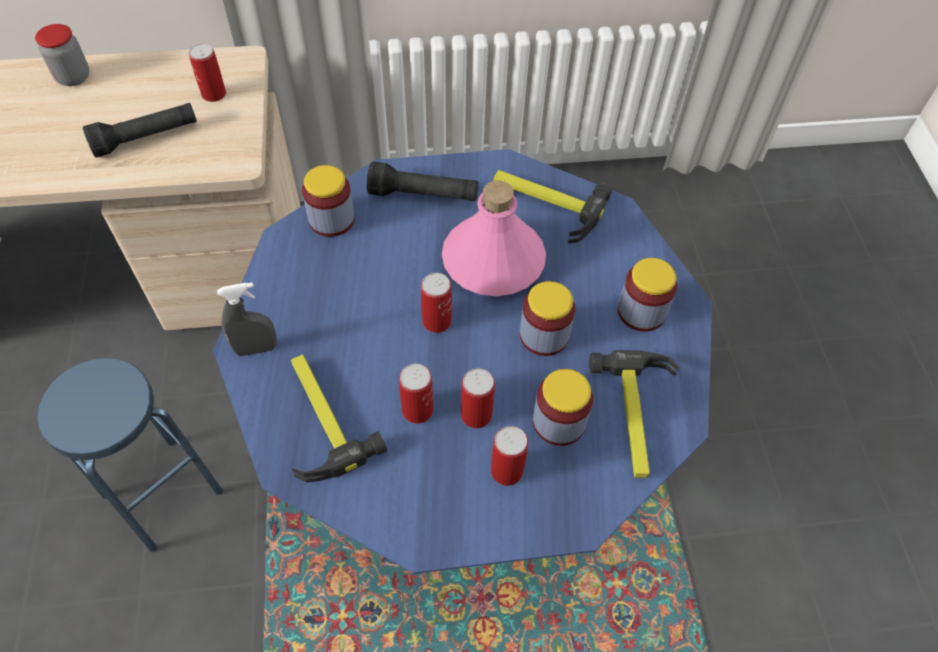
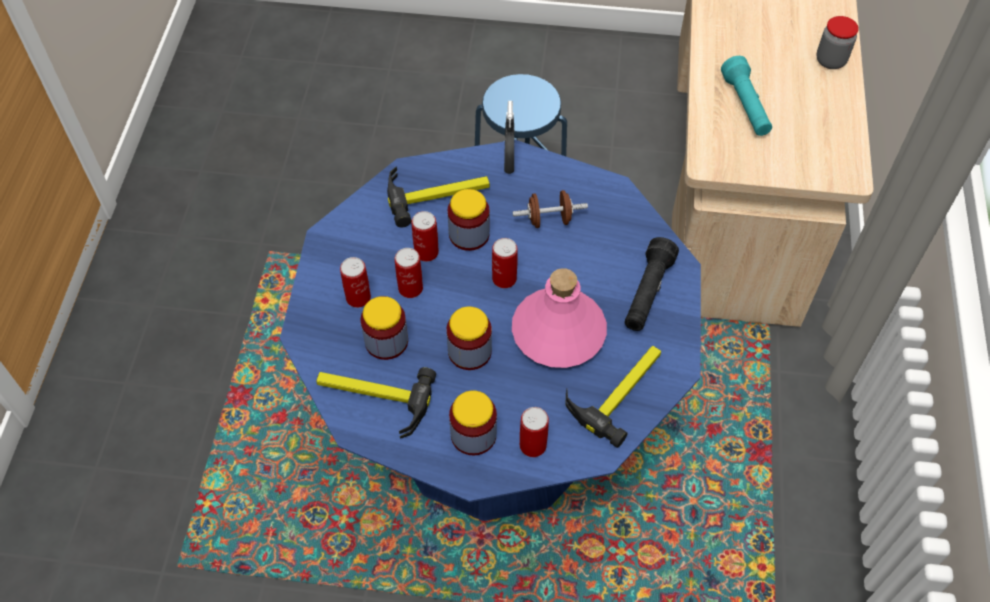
camera: 105 degrees right, 0 degrees up
(146, 138) = (745, 106): black flashlight -> turquoise flashlight
(214, 94) = (800, 152): can -> can (533, 445)
(331, 219) = (630, 222): jar -> jar (469, 234)
(341, 293) = (549, 219): none -> brown dumbbell

